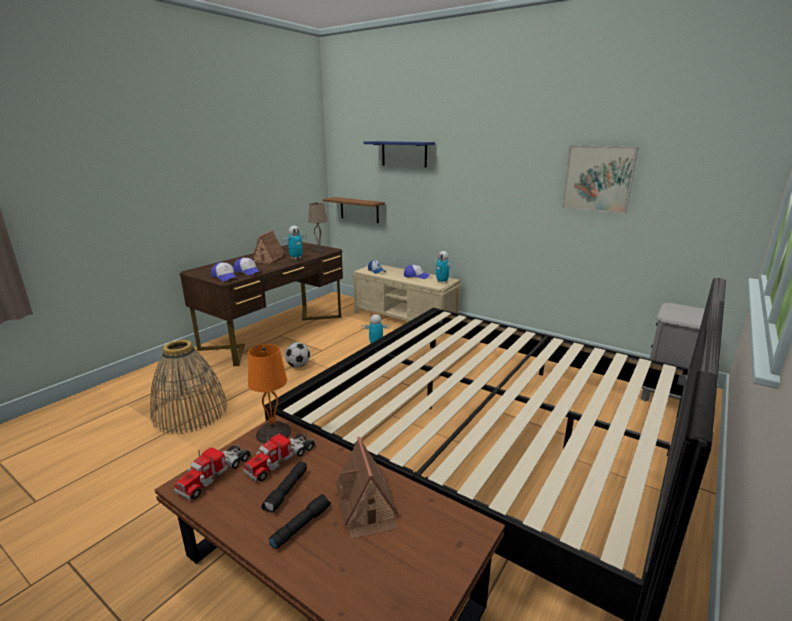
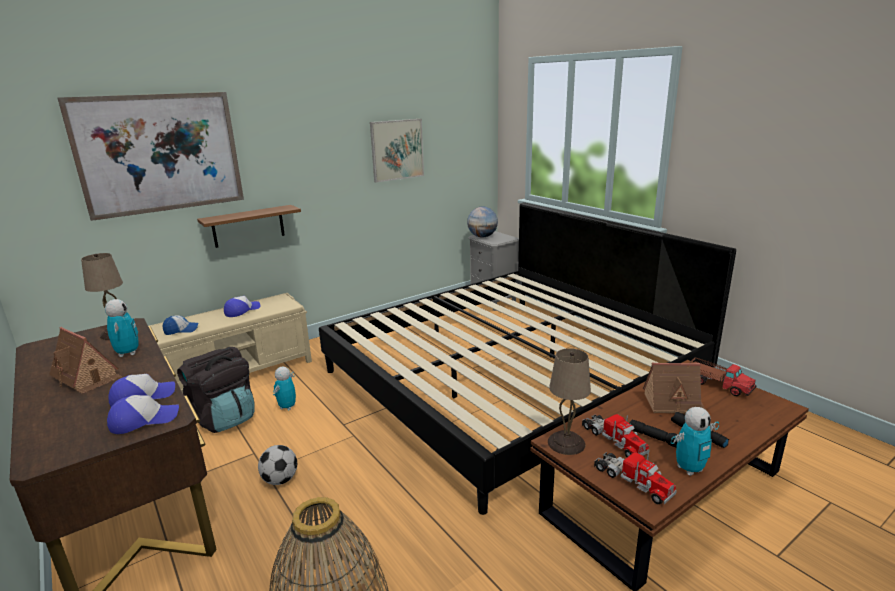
camera: 70 degrees left, 0 degrees up
(273, 432) = (565, 443): orange table lamp -> beige table lamp
(353, 331) = (224, 418): none -> black backpack
(359, 210) = (81, 257): brown shelf -> brown shelf (248, 226)
(404, 154) = (160, 153): blue shelf -> picture
(440, 556) = (717, 384): none -> toy truck
(442, 282) = (282, 301): toy robot -> toy robot (689, 469)
(676, 308) = (482, 236): none -> globe

